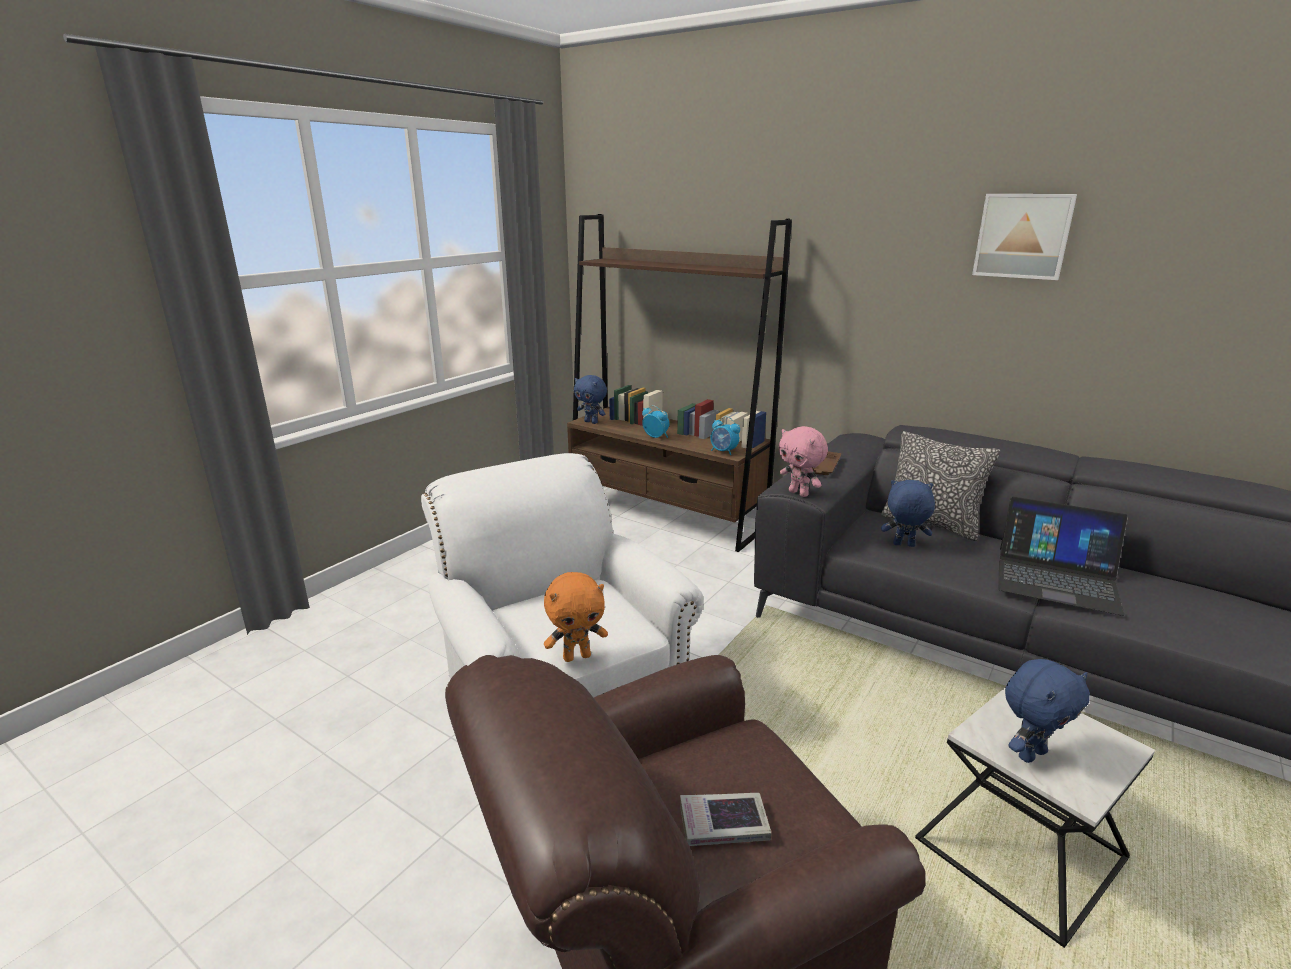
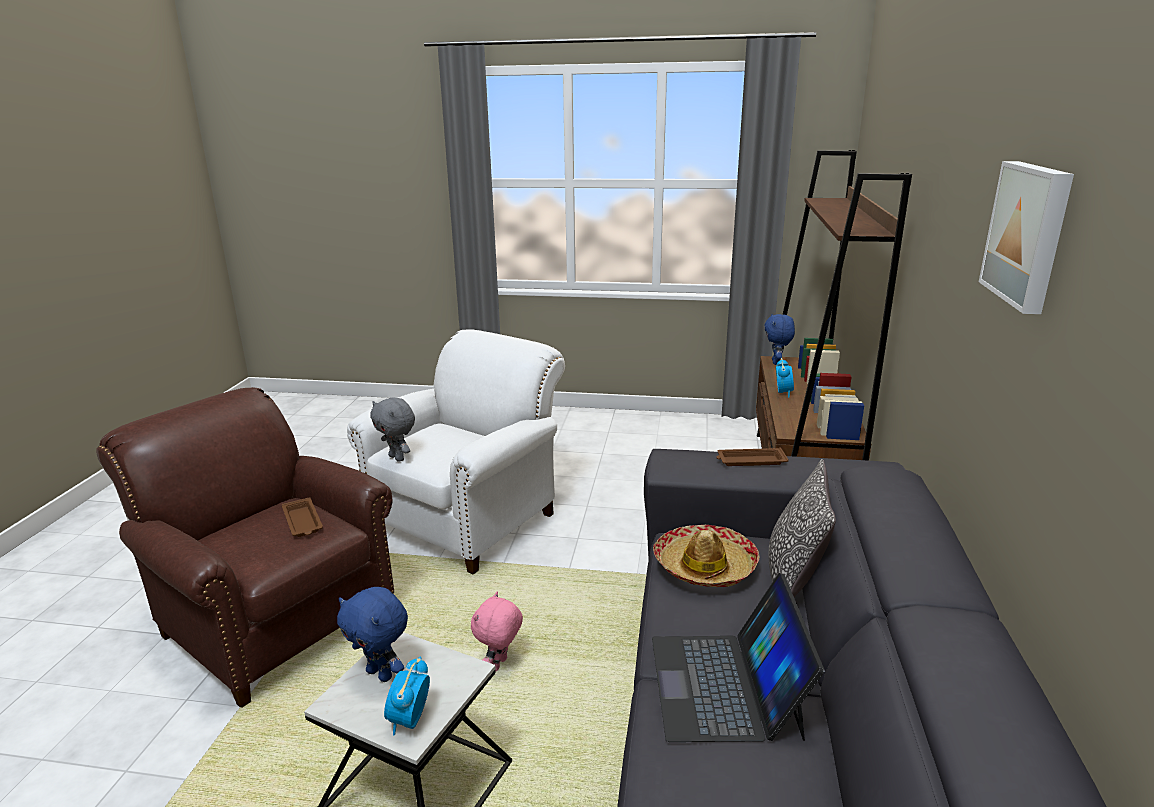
camera: 65 degrees right, 0 degrees up
(577, 656) = (397, 458): orange plush toy -> grey plush toy
(717, 763) = (303, 522): none -> brown tray
(723, 452) = (791, 427): alarm clock -> alarm clock (410, 720)
(723, 825) = (250, 534): book -> none
(799, 493) = (660, 459): pink plush toy -> pink plush toy (499, 665)
(903, 545) = (705, 566): blue plush toy -> hat

